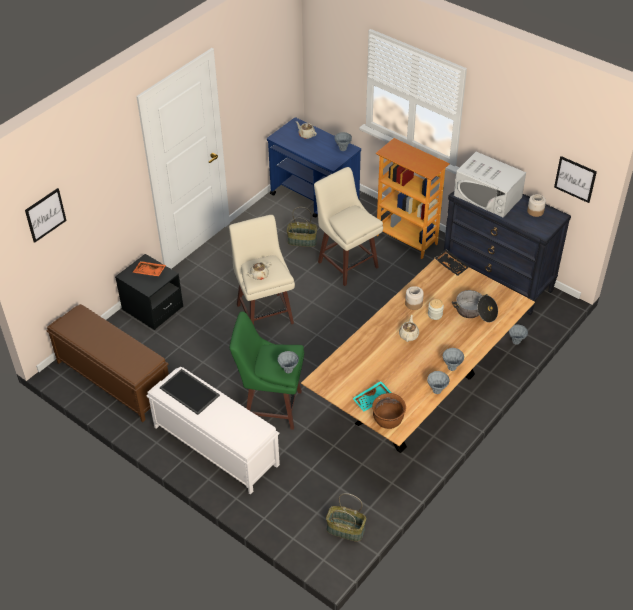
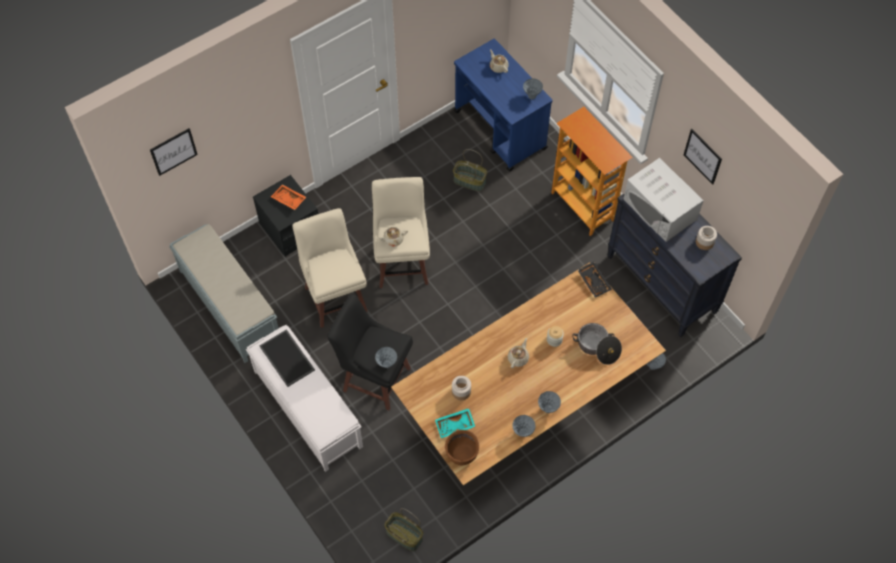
camera: 15 degrees right, 15 degrees up
(113, 379) = (229, 305): brown bench -> grey bench
(271, 406) = (375, 378): green stool -> black stool
(347, 263) = (508, 222): beige stool -> beige stool (336, 297)
(413, 304) = (537, 320): jar -> jar (461, 392)
(575, 179) = (751, 226): picture -> picture (702, 156)

